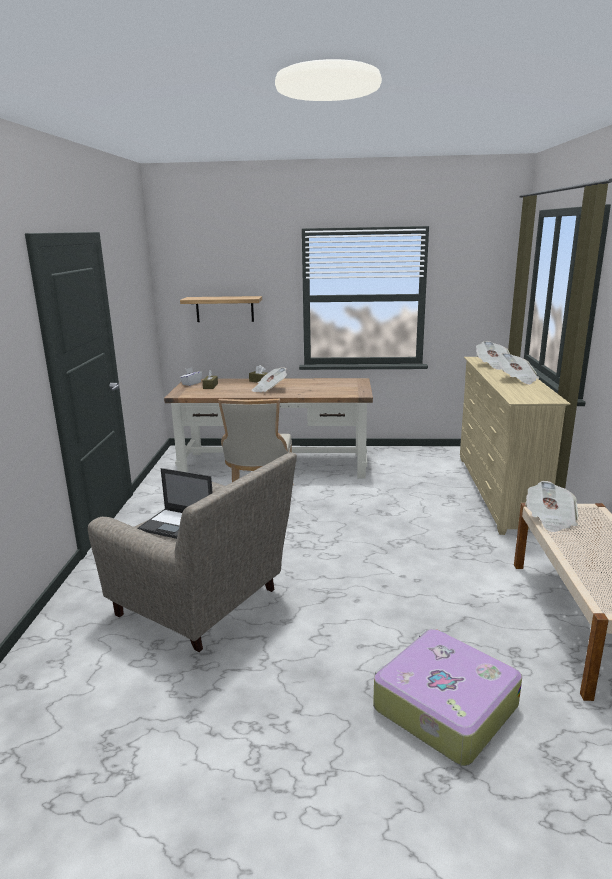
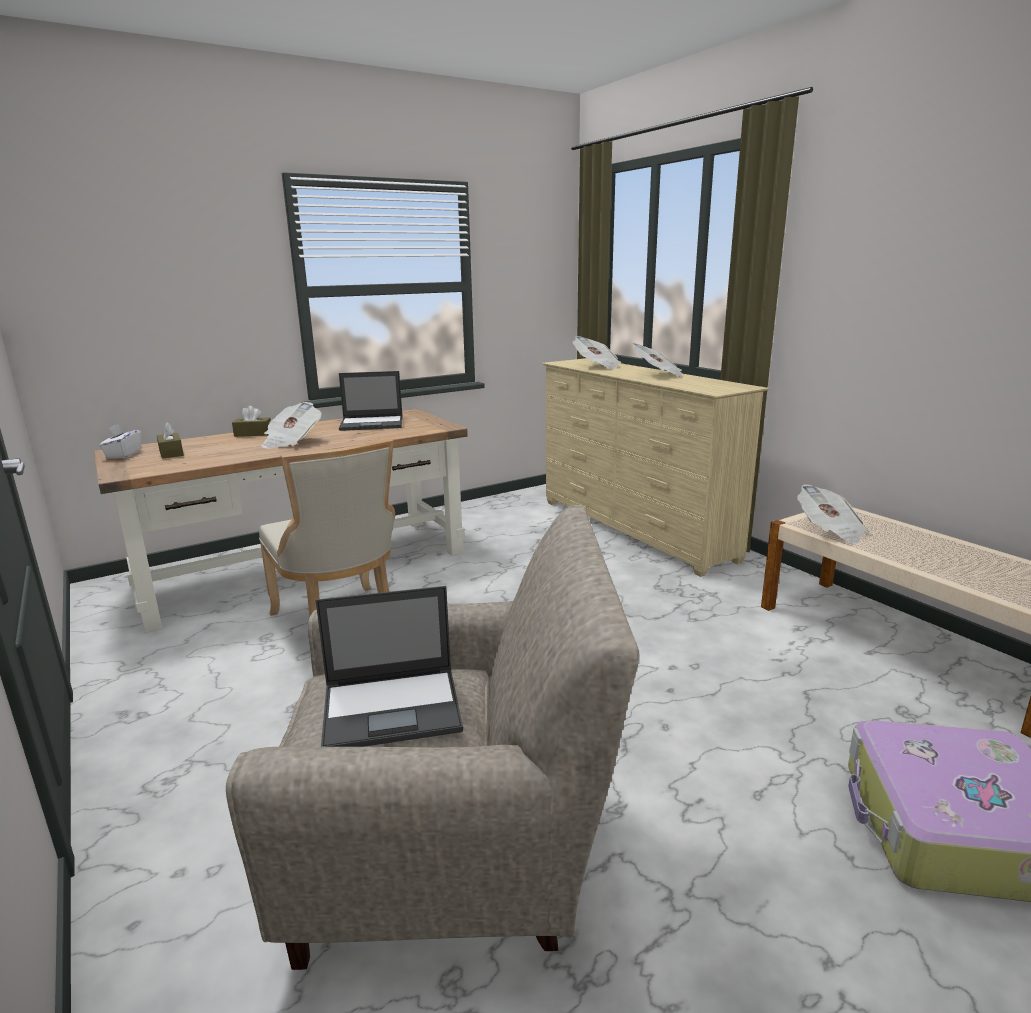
camera: 35 degrees left, 0 degrees up
(224, 309) = (155, 314): shelf -> none
(326, 385) = (373, 424): none -> laptop

